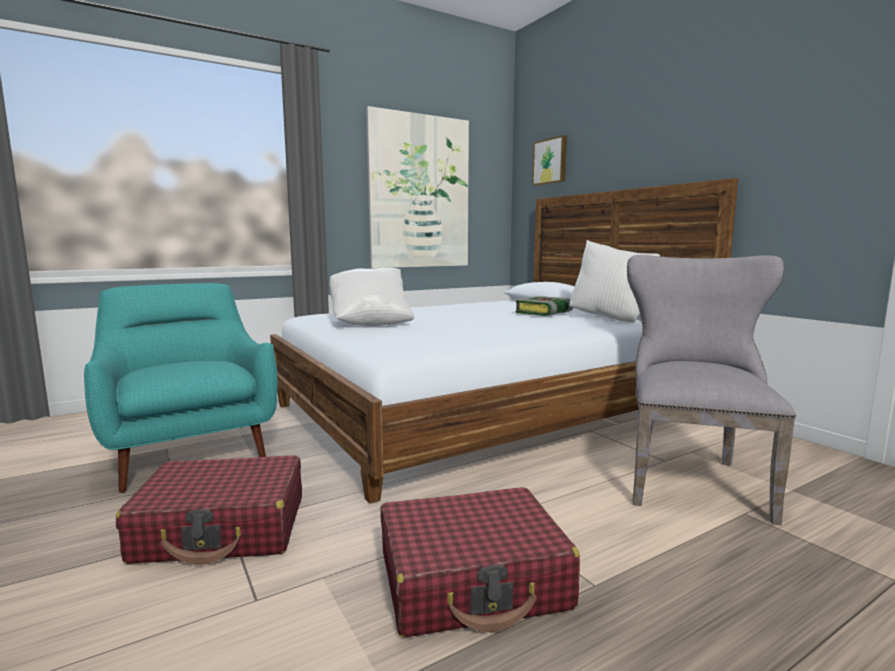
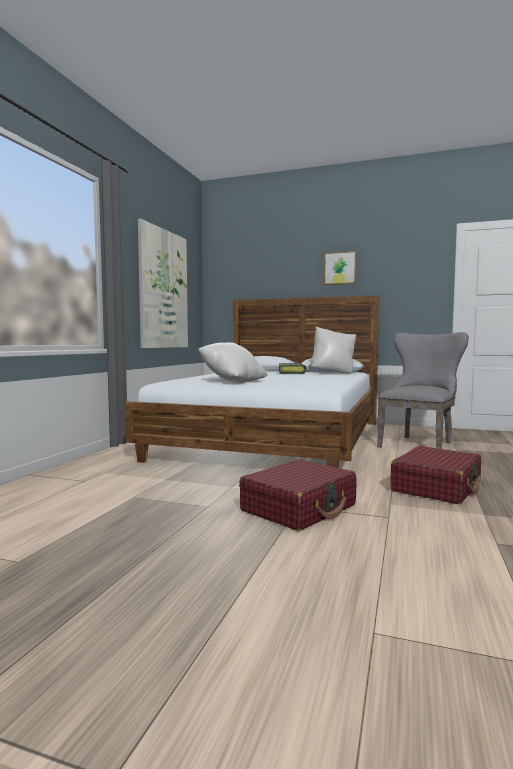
camera: 40 degrees left, 5 degrees down
(189, 451) = (158, 493): turquoise armchair -> none
(550, 161) = (241, 275): picture -> picture (340, 268)
(690, 478) = (419, 444): grey chair -> grey chair turned 60 degrees clockwise

